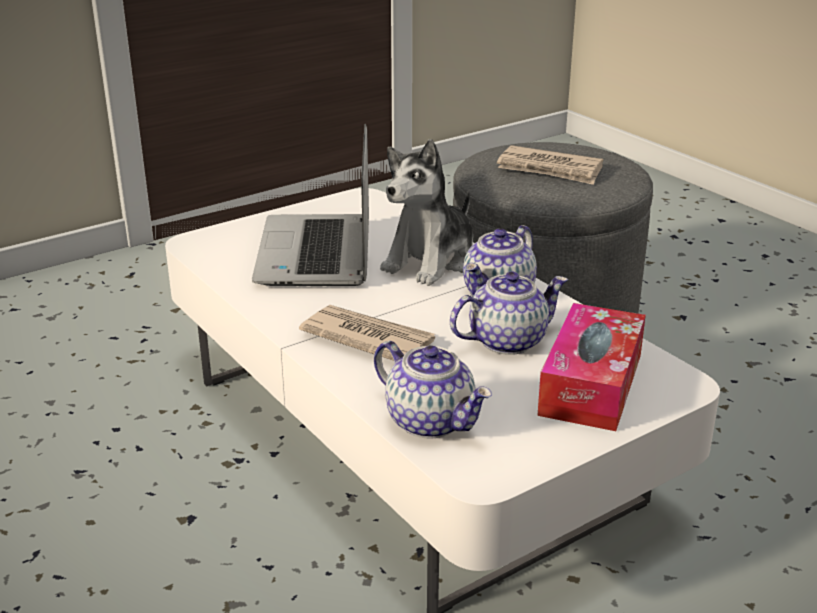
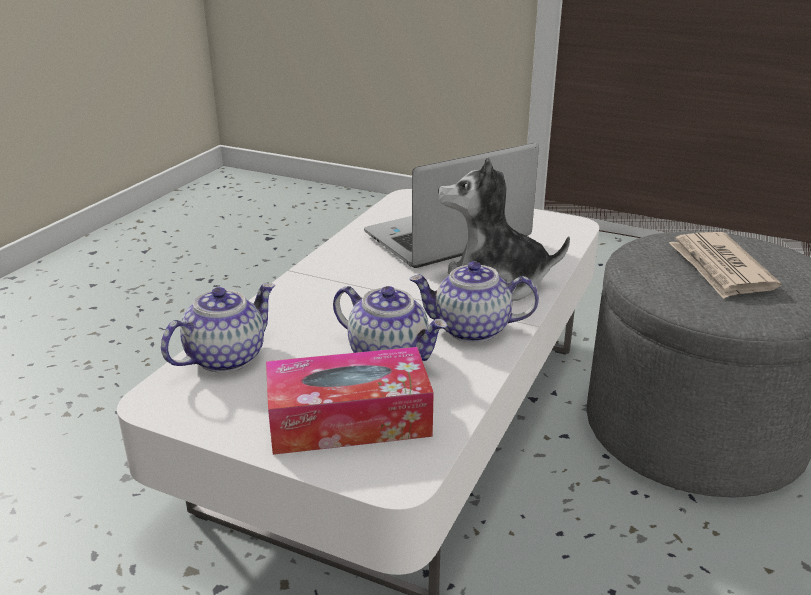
camera: 60 degrees right, 0 degrees up
(367, 338) = (332, 295): newspaper -> none
(431, 421) = (226, 357): teapot -> teapot turned 150 degrees counterclockwise

